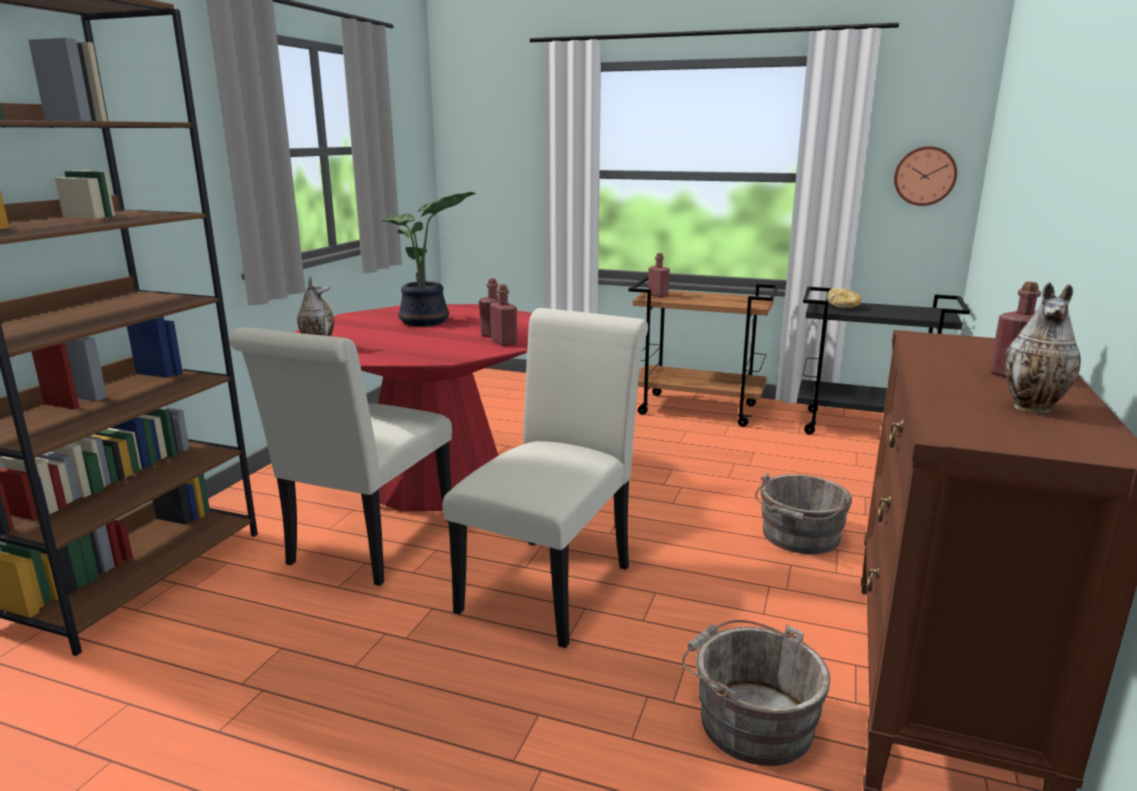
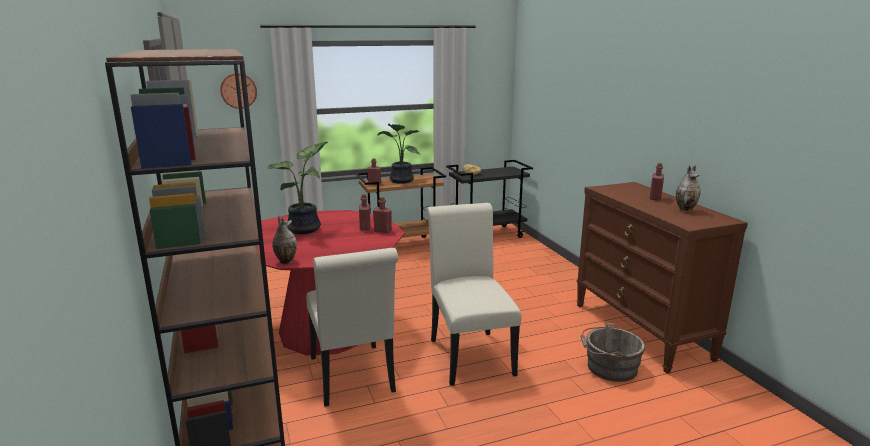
camera: 40 degrees left, 0 degrees up
(702, 298) = (400, 181): none -> potted plant
(799, 537) = (530, 293): grey bucket -> none
(924, 176) = (489, 101): wall clock -> wall clock (238, 90)

